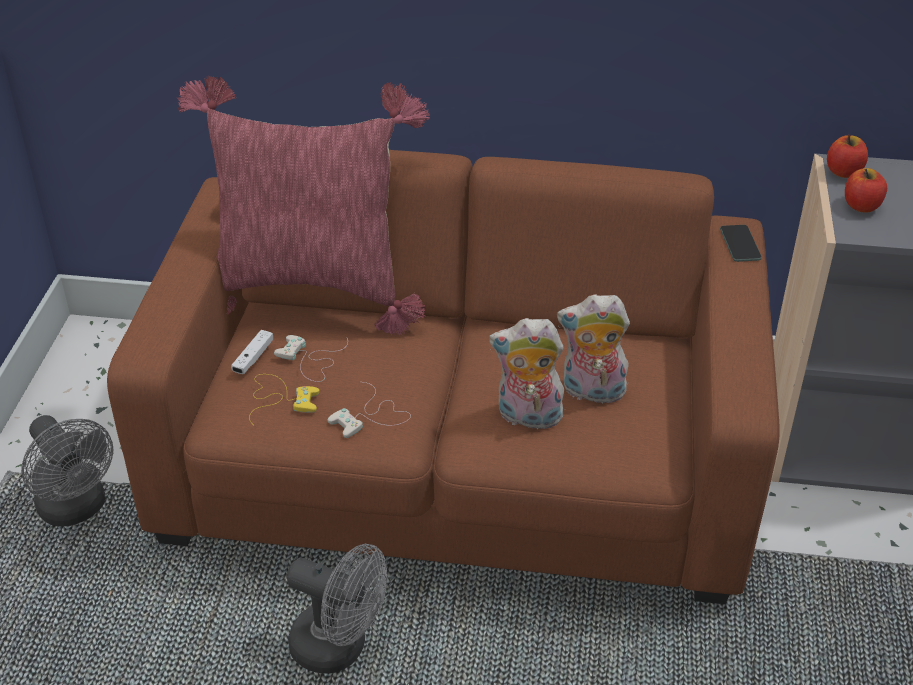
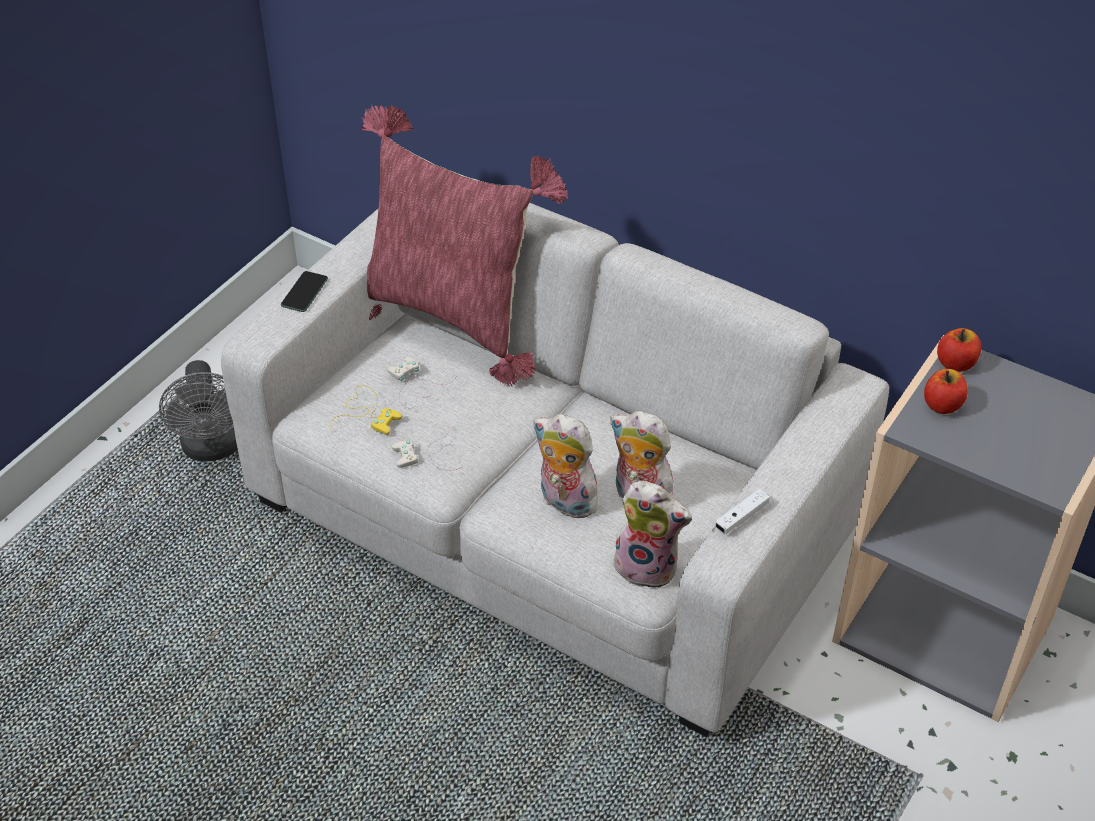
camera: 25 degrees right, 5 degrees up
(253, 358) = (369, 368): white game controller -> white game controller (741, 517)
(340, 647) = (354, 645): grey fan -> none
(457, 464) = (548, 520): brown sofa -> white sofa
(646, 447) = (648, 566): none -> plush toy
(740, 244) = (844, 401): phone -> phone (304, 292)

